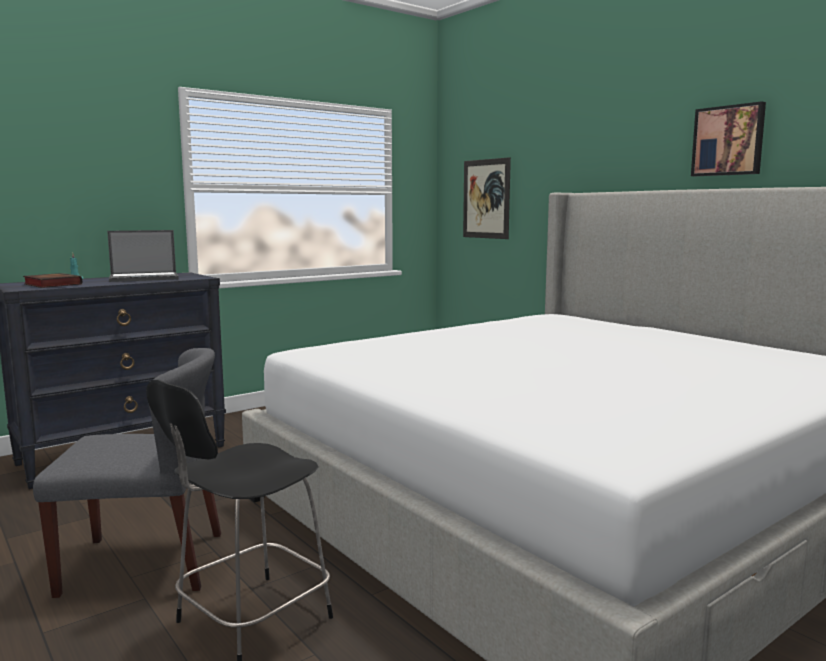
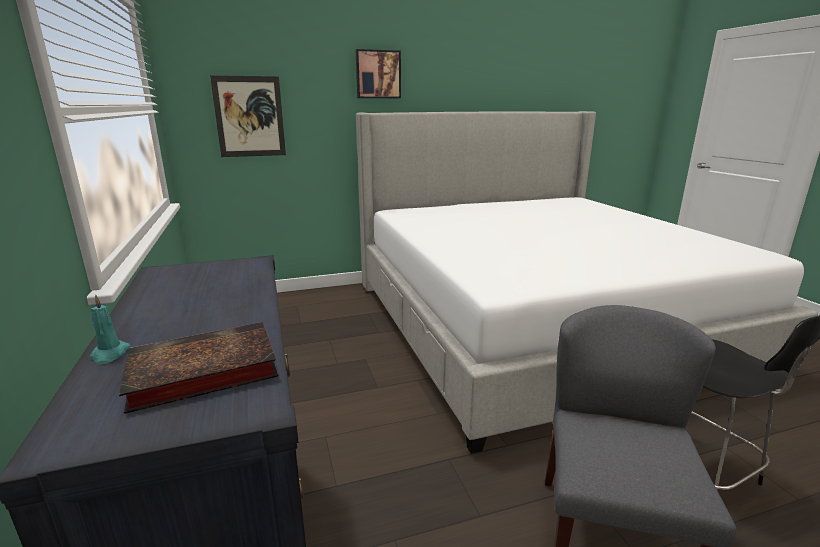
camera: 70 degrees left, 10 degrees up
(145, 278) = (196, 294): laptop -> none
(728, 141) = (471, 80): picture -> picture (378, 74)

